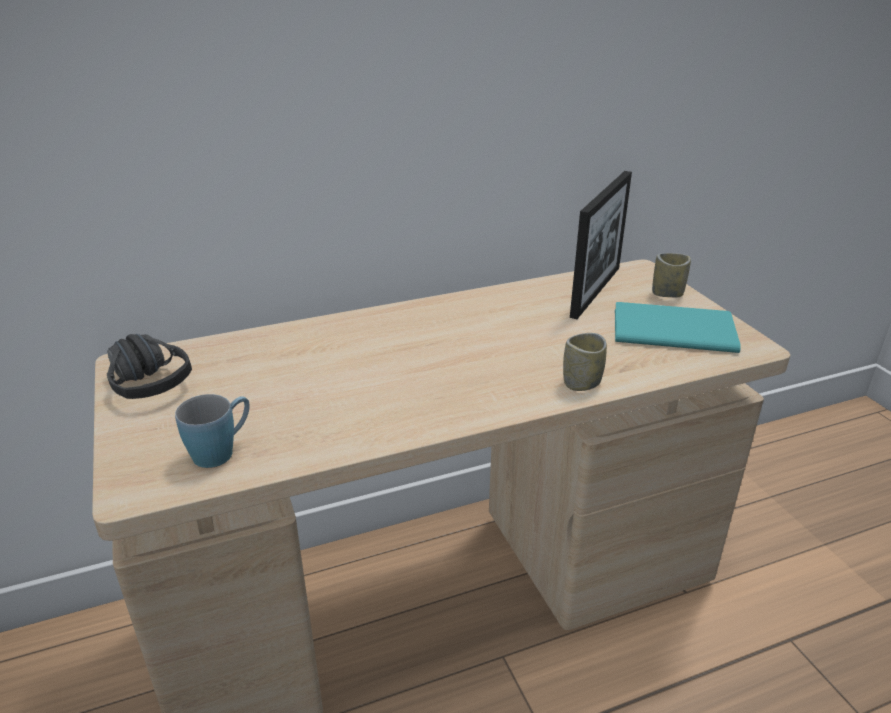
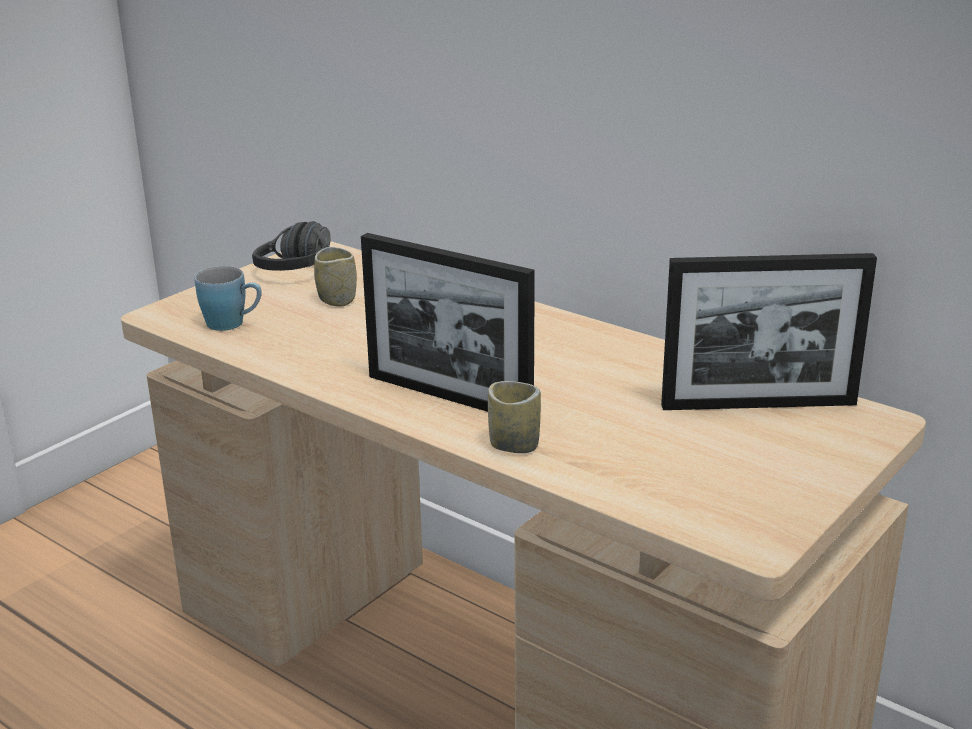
camera: 60 degrees right, 5 degrees down
(485, 385) = (448, 397): none -> picture frame
(667, 293) = (830, 453): cup -> cup (337, 300)
(670, 328) = (724, 473): turquoise book -> none

